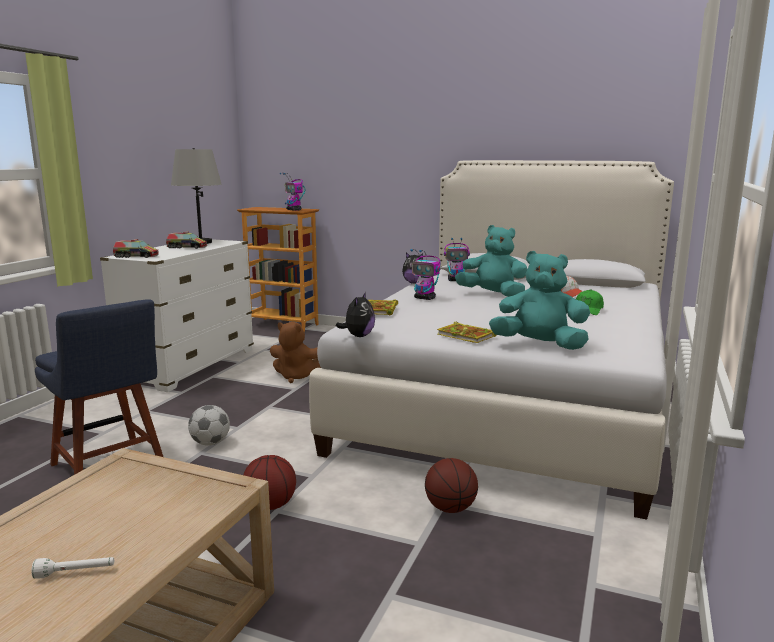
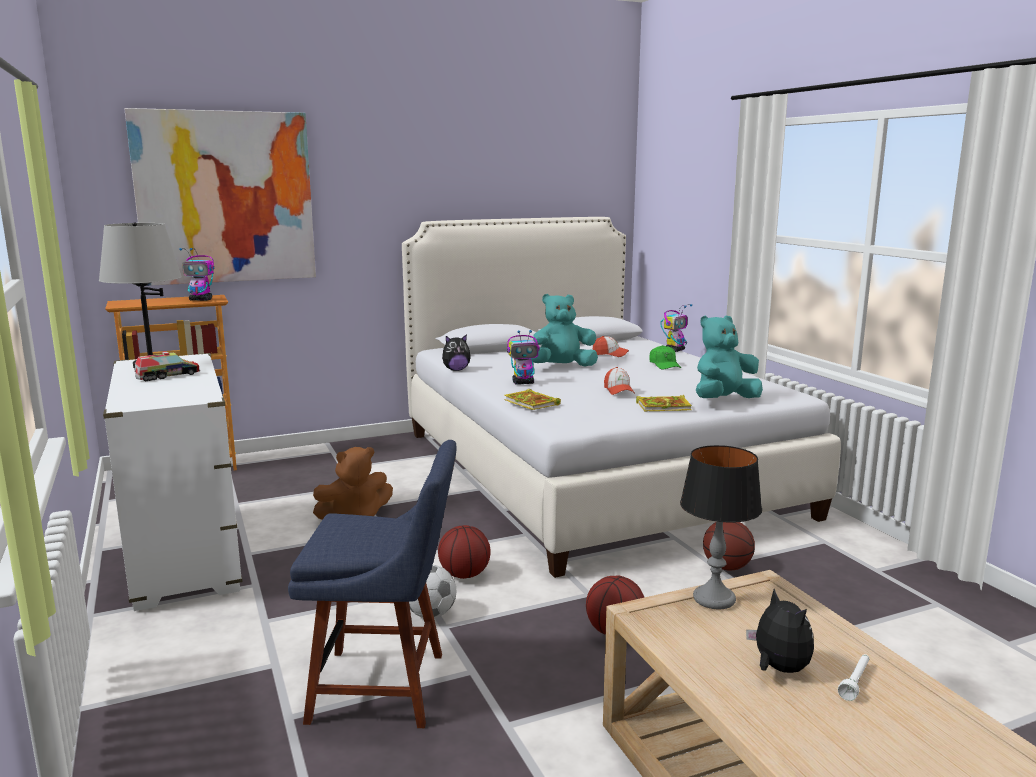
camera: 45 degrees left, 0 degrees up
(136, 256) = (160, 401): toy truck -> none
(177, 476) = (714, 598): none -> table lamp
(275, 430) = (464, 575): none -> basketball
(325, 139) = (225, 197): none -> picture
(358, 336) = (588, 431): plush toy -> plush toy (778, 668)
(456, 280) = (486, 359): toy robot -> toy robot (675, 350)
(469, 317) = (618, 390): none -> cap

